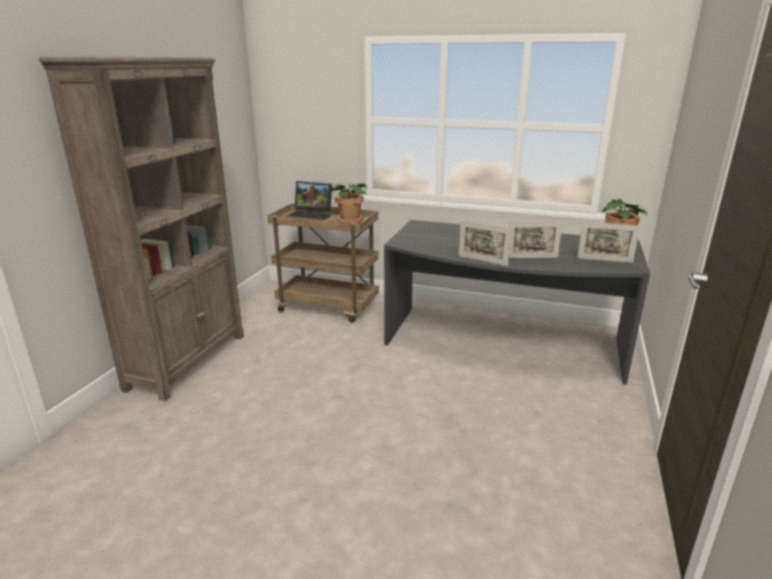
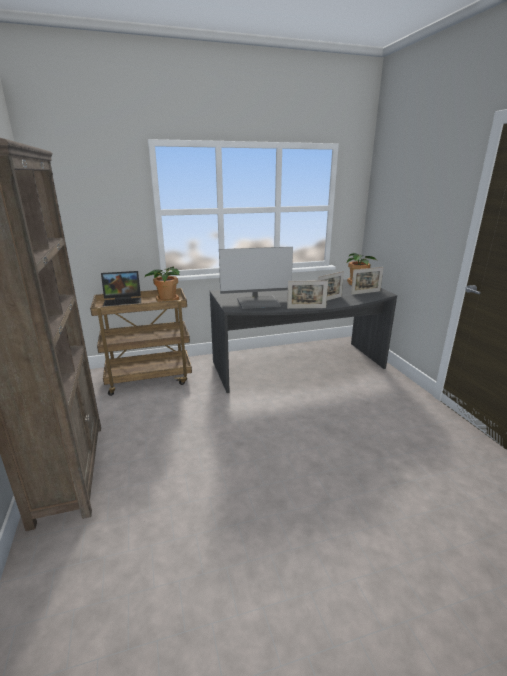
camera: 35 degrees left, 0 degrees up
(437, 243) = (258, 303): none -> monitor

